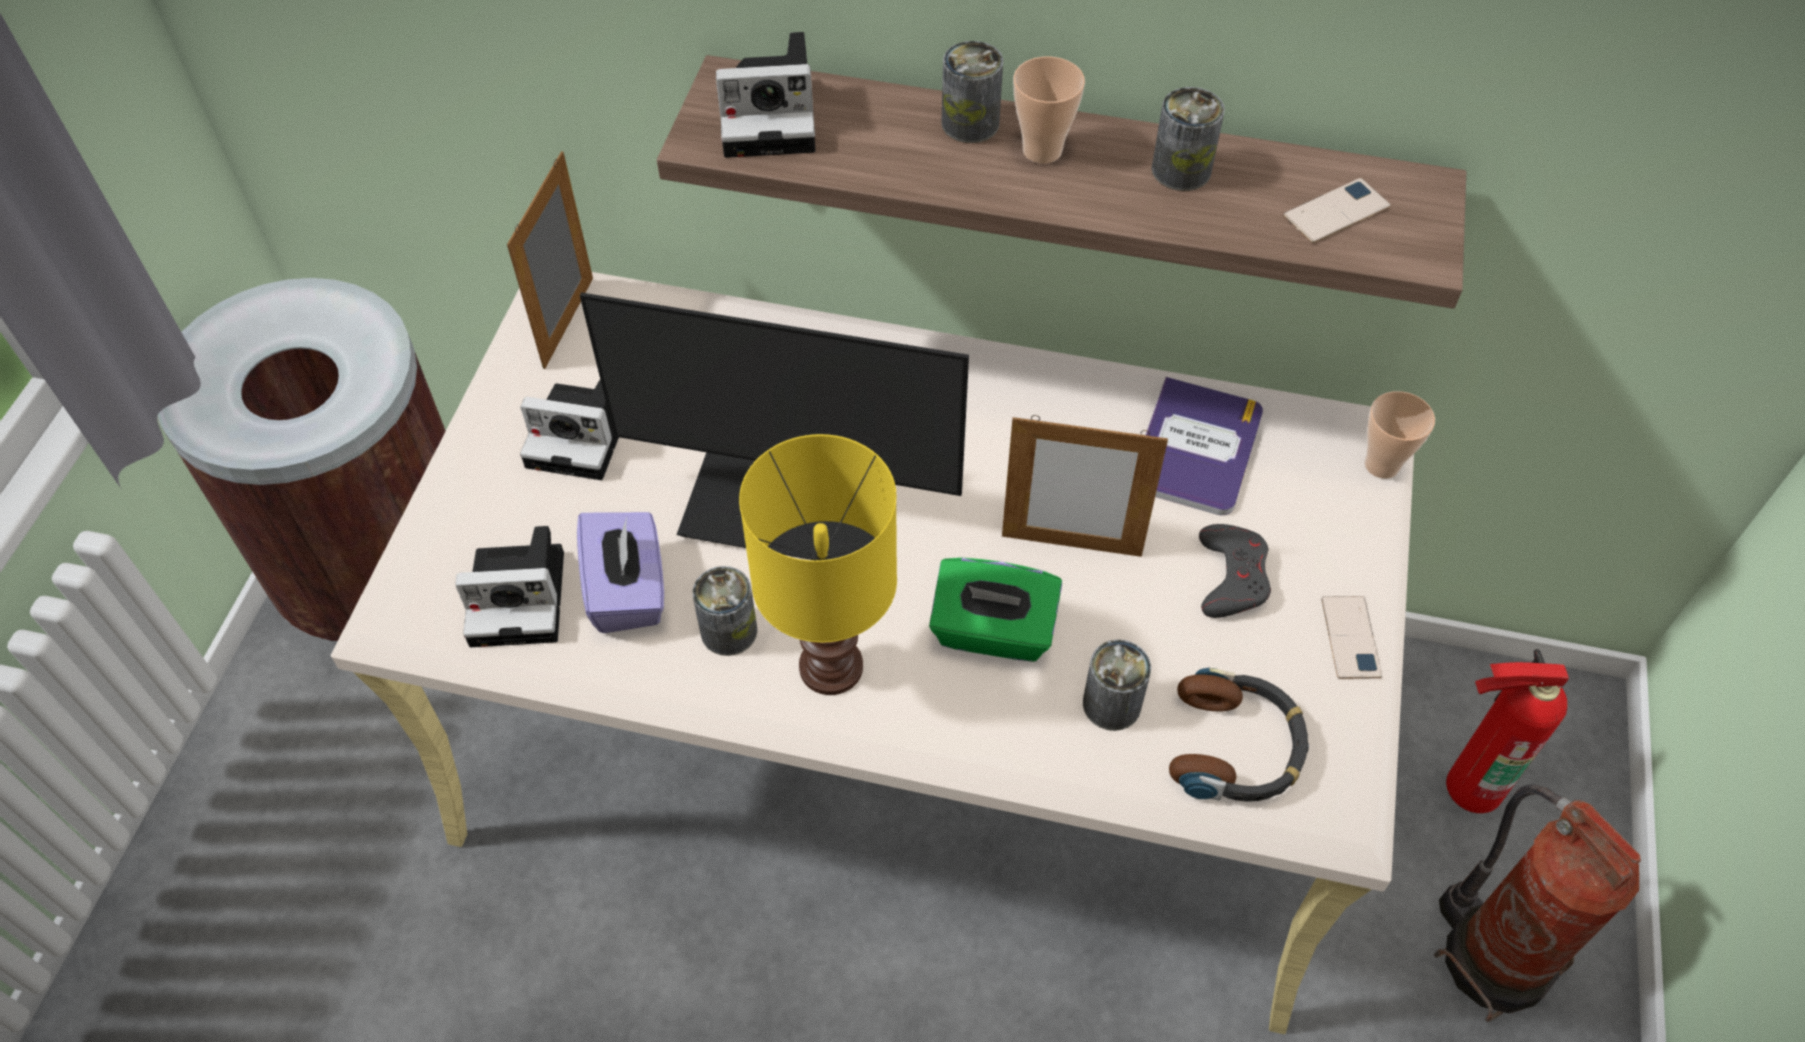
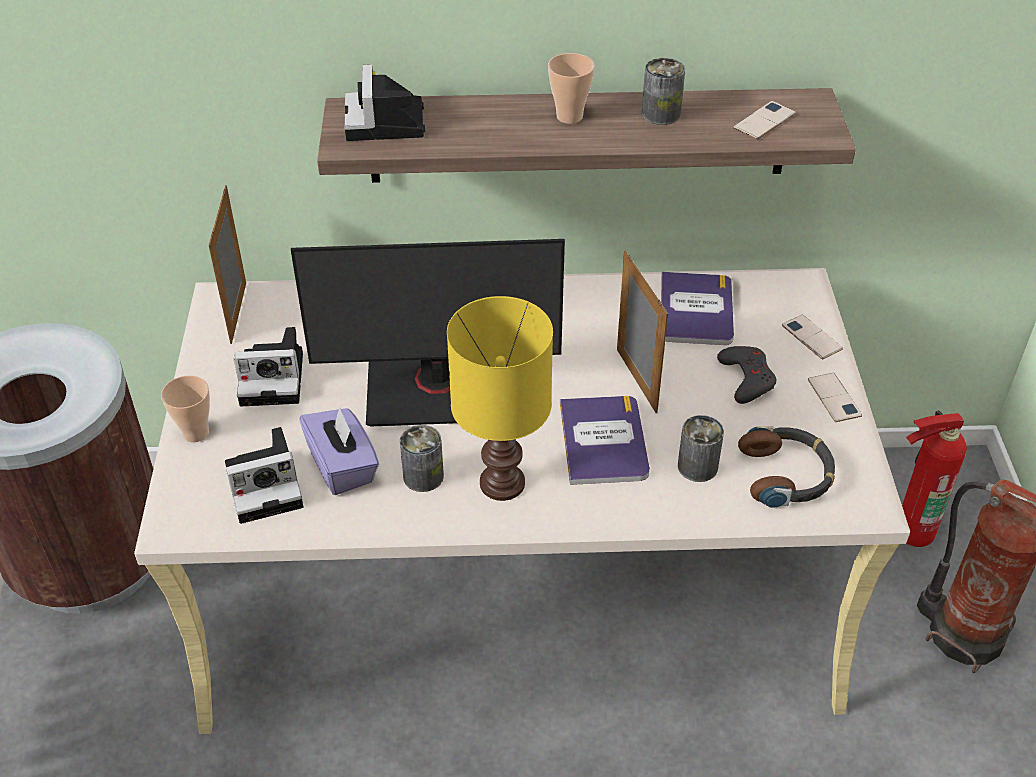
camera: 15 degrees left, 10 degrees down
(773, 115) = (386, 124): camera -> camera turned 105 degrees clockwise
(970, 123) = (517, 109): can -> none
(992, 632) = (603, 441): green tissue box -> book
(1071, 545) = (636, 380): picture frame -> picture frame turned 105 degrees counterclockwise
(1352, 530) = (811, 337): none -> phone
(1382, 465) = (816, 297): cup -> cup (195, 433)

